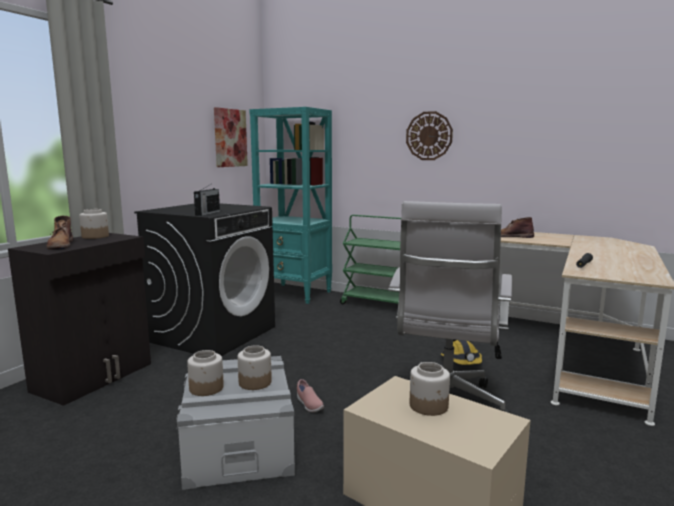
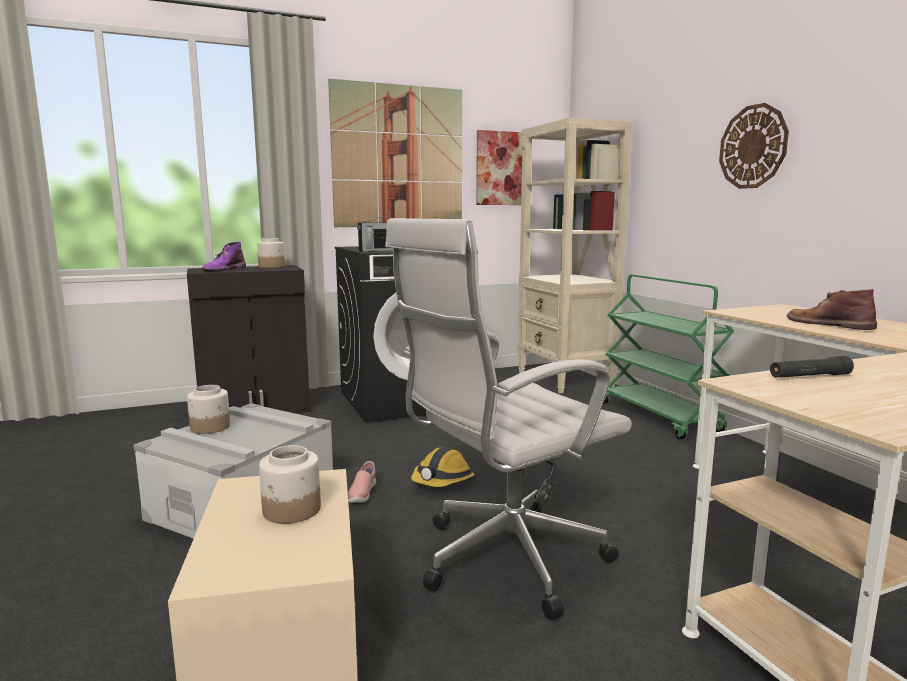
camera: 40 degrees right, 0 degrees up
(61, 245) = (223, 269): brown boot -> purple boot
(164, 129) = (399, 157): none -> picture
(255, 382) = (253, 436): jar -> none
(295, 293) = (565, 379): turquoise bookcase -> beige bookcase
(461, 361) = (641, 517): hard hat -> hard hat (442, 481)

